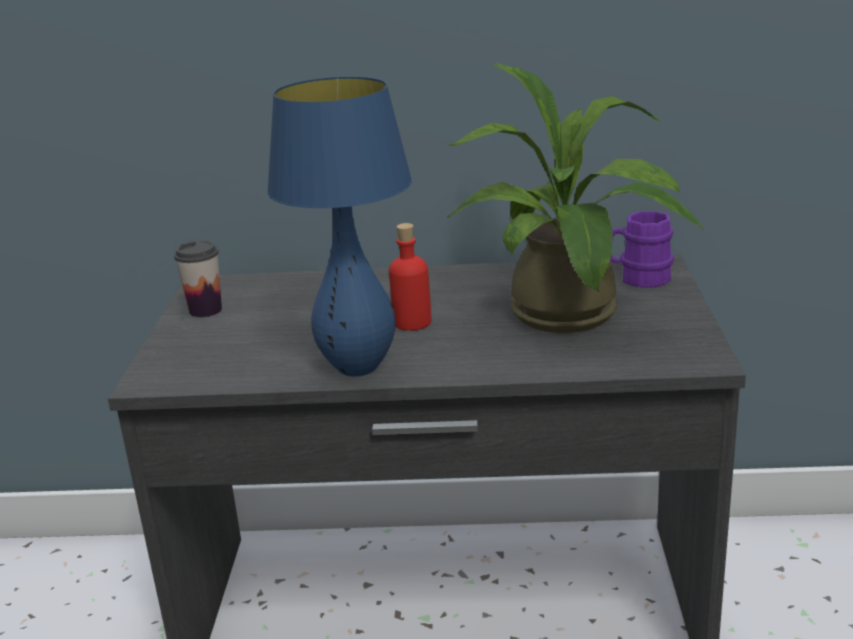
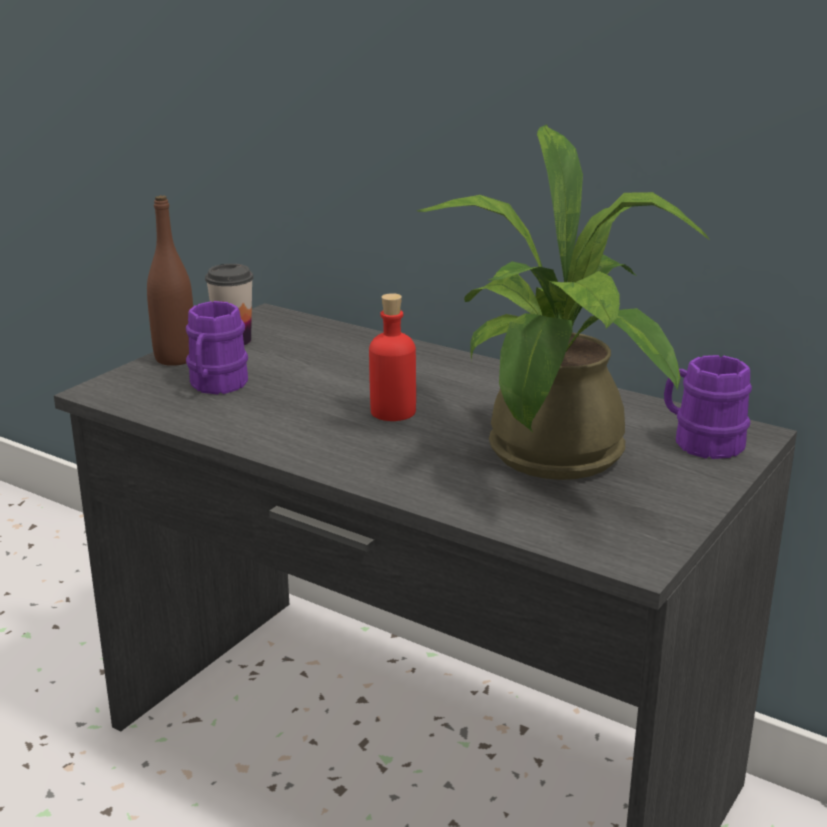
camera: 30 degrees right, 0 degrees up
(176, 338) = (175, 358): none -> brown bottle
(244, 347) = (215, 386): none -> purple mug
(357, 368) = (280, 439): blue table lamp -> none

